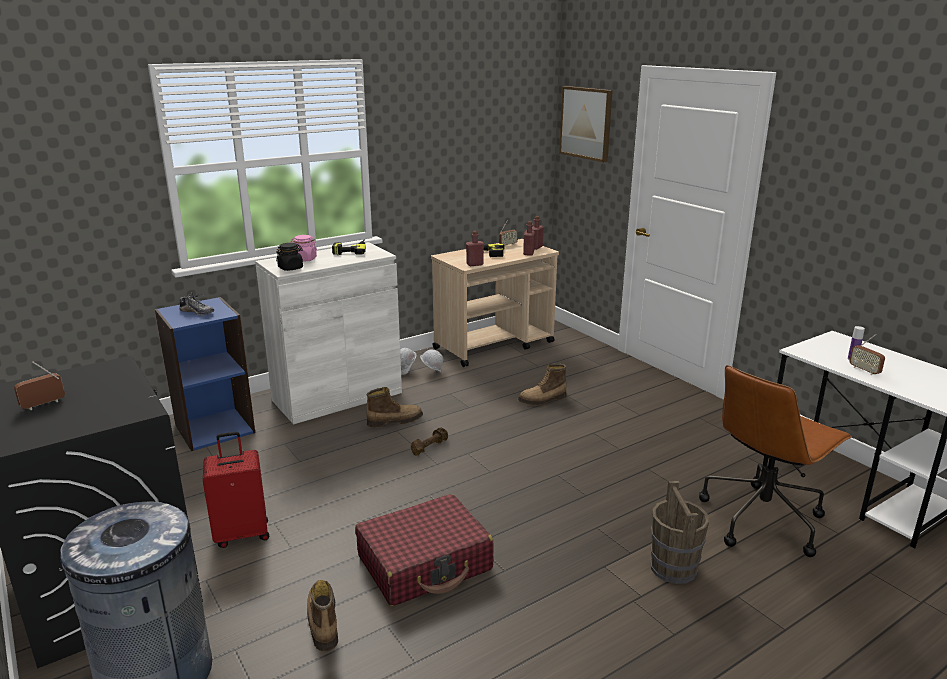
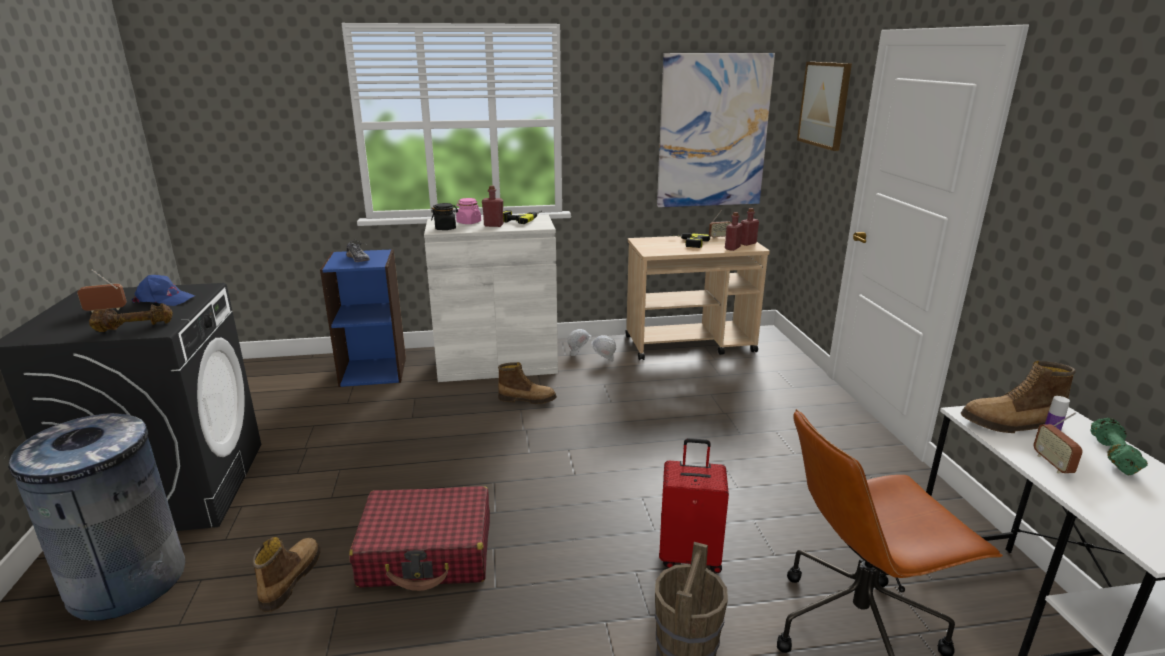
camera: 25 degrees right, 0 degrees up
(94, 383) = (164, 300): none -> blue cap
(242, 533) = (307, 472): red suitcase -> red suitcase (690, 556)
(429, 447) = (536, 433): brown dumbbell -> brown dumbbell (135, 327)
(474, 264) = (661, 252): red bottle -> red bottle (493, 225)
(493, 151) = (713, 131): none -> picture
(543, 400) = (694, 412): boot -> boot (1011, 425)
(888, 359) = (1112, 456): none -> green dumbbell

